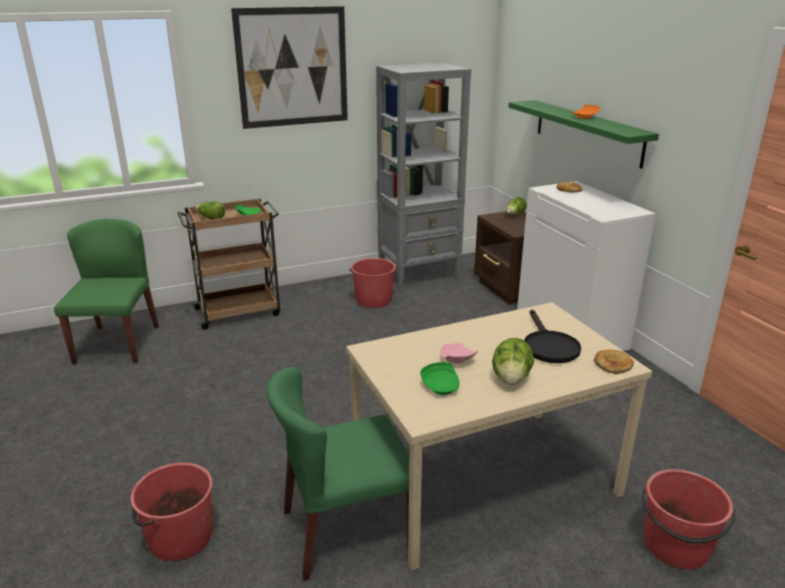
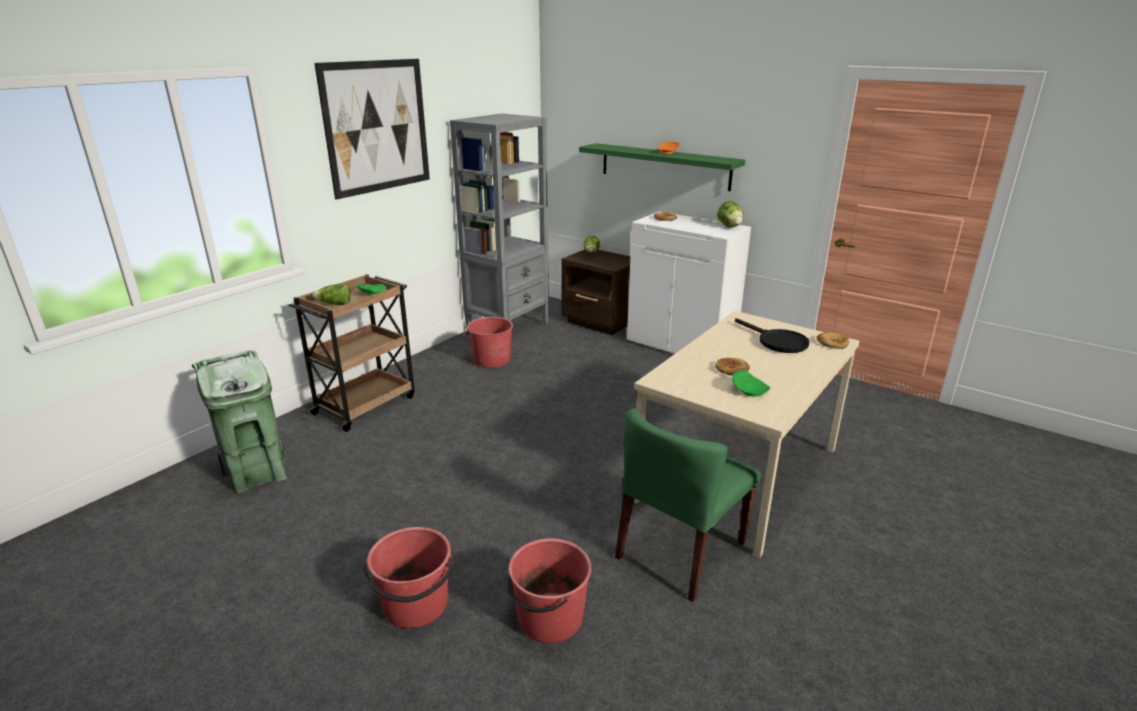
camera: 30 degrees left, 0 degrees up
(117, 344) = (257, 474): green chair -> green trash can
(456, 360) = (731, 369): pink plate -> bread
(511, 379) = (786, 371): lettuce -> lettuce (729, 226)
(676, 546) = (896, 470): red bucket -> red bucket (416, 605)

